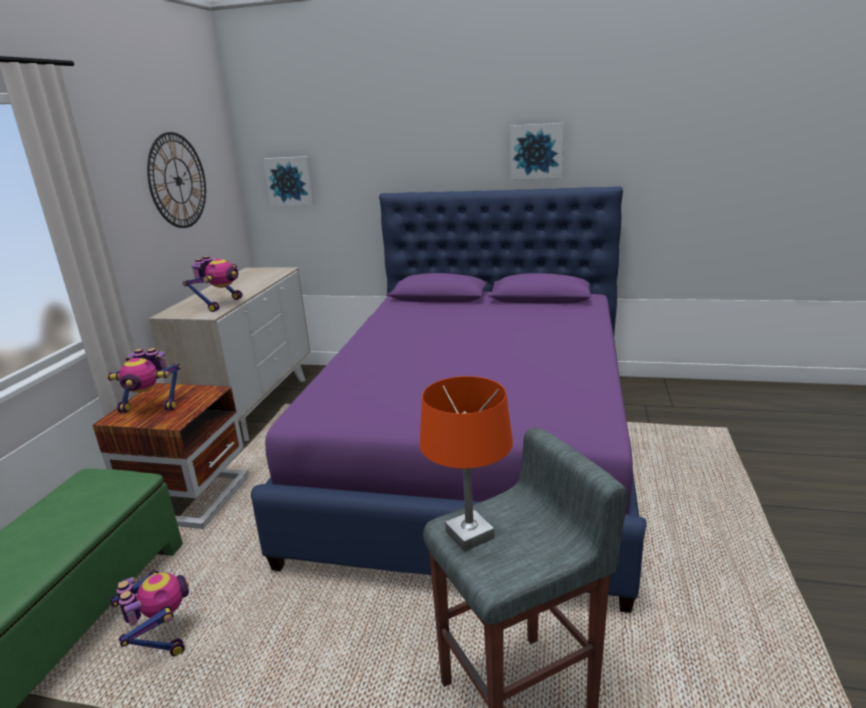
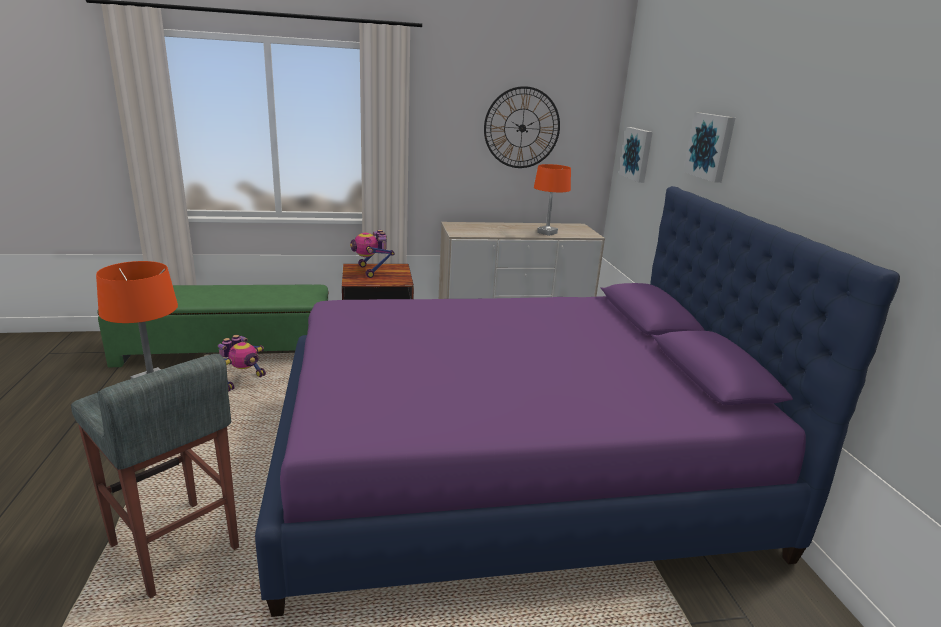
camera: 65 degrees right, 0 degrees up
(221, 304) = (483, 232): toy robot -> none
(257, 282) = (547, 233): none -> orange table lamp
(536, 151) = (823, 180): picture -> picture (711, 146)

